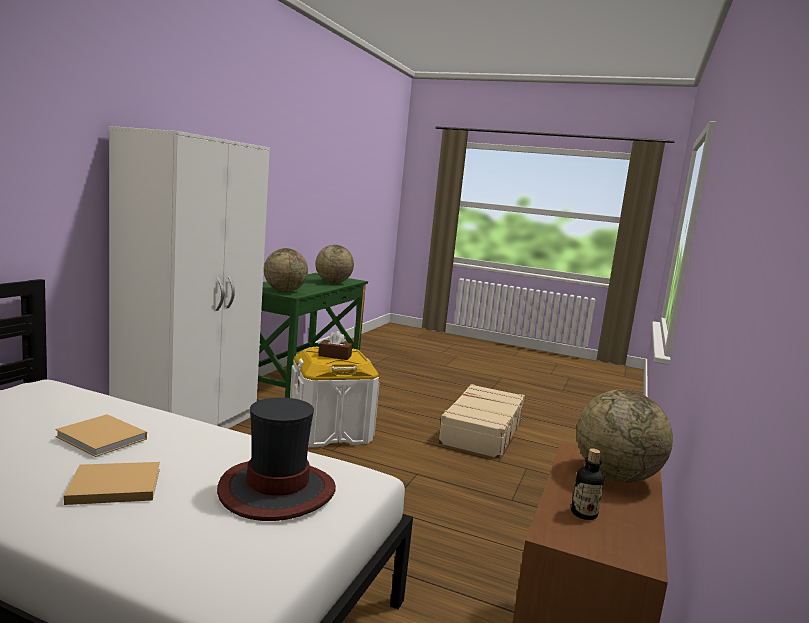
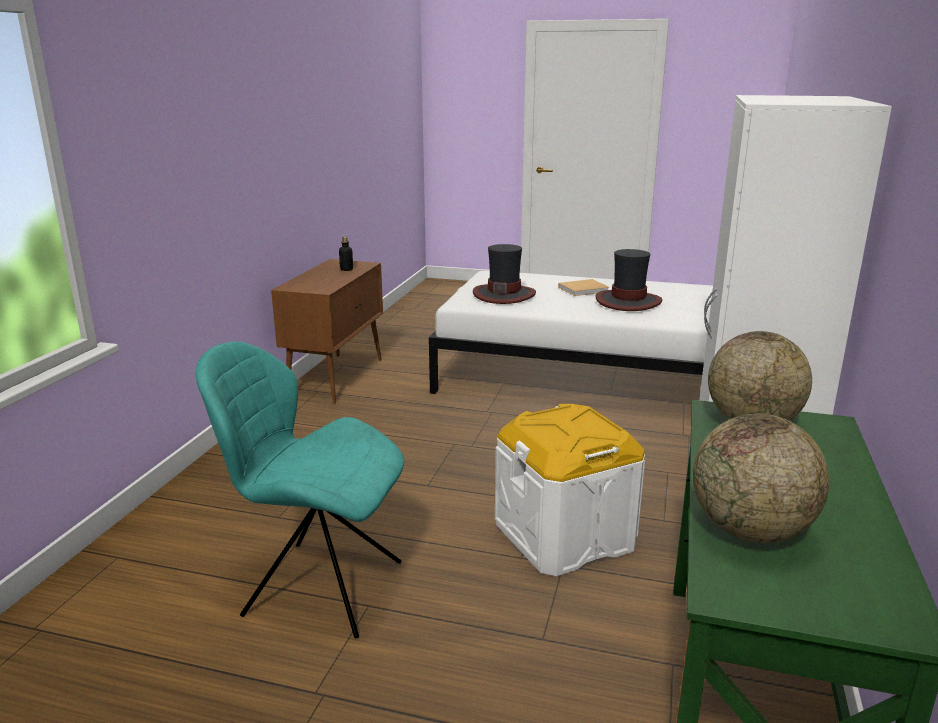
camera: 175 degrees right, 10 degrees up
(103, 438) = (628, 301): beige book -> hat
(335, 356) = (570, 424): brown tissue box -> none
(481, 431) = (318, 587): beige suitcase -> turquoise chair
(615, 476) = (311, 282): globe -> none

